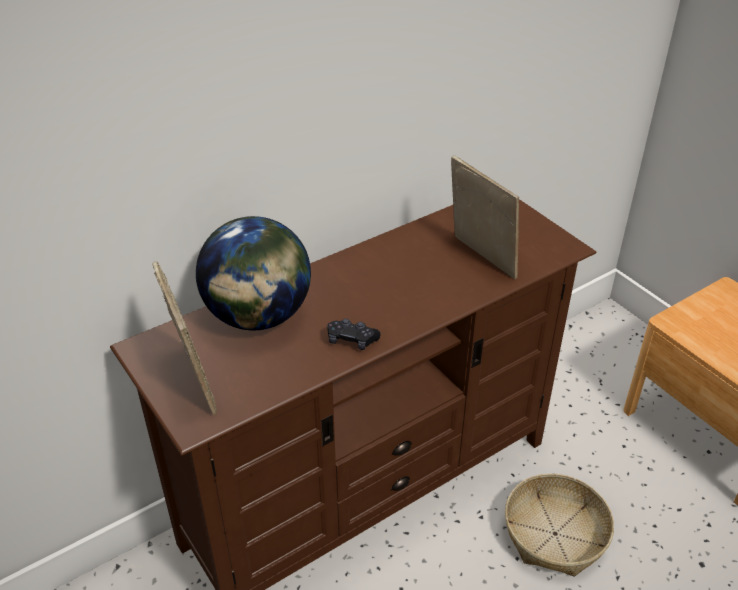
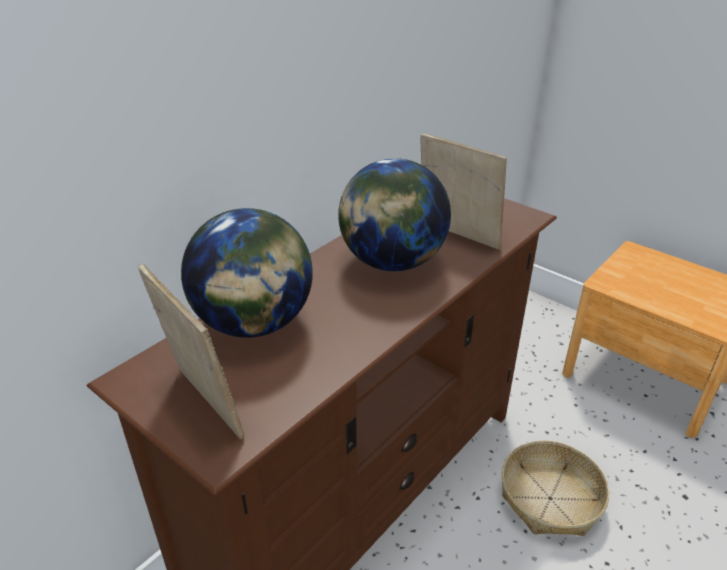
camera: 15 degrees left, 5 degrees down
(352, 340) = (365, 330): black game controller -> none
(405, 276) = (392, 262): none -> globe

